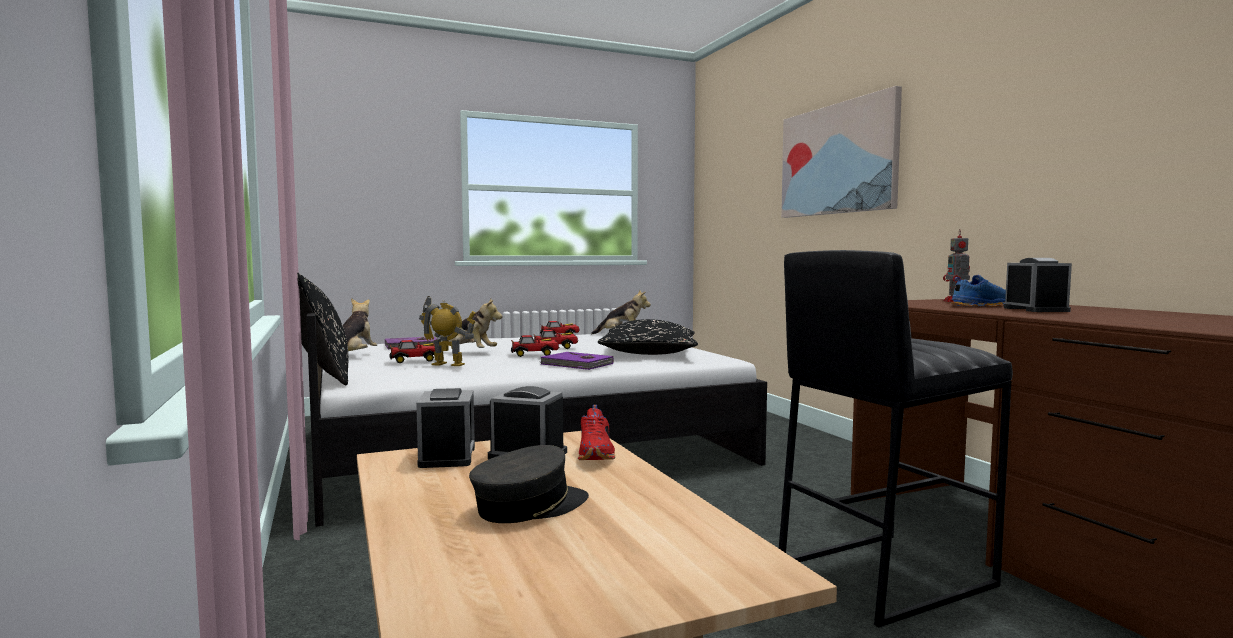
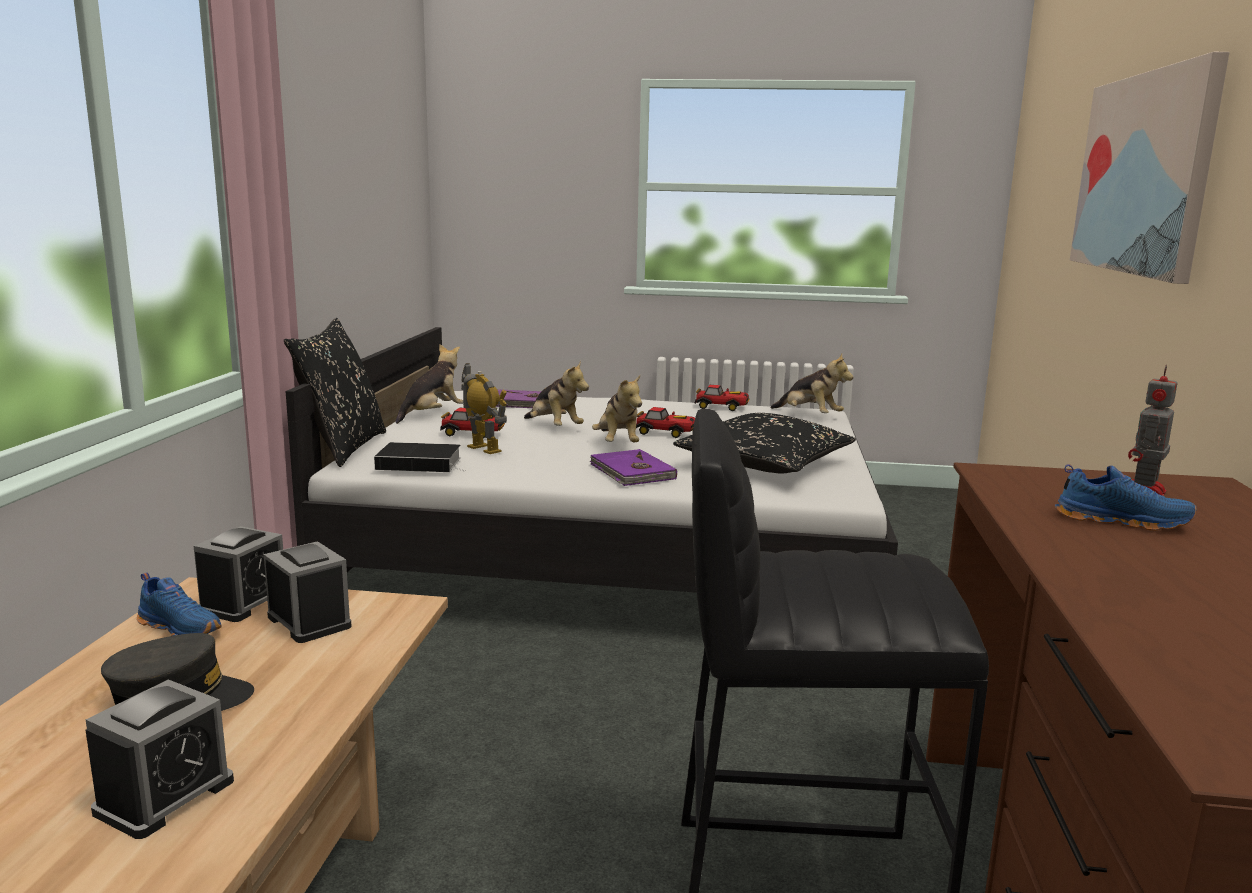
camera: 30 degrees right, 10 degrees up
(416, 375) = (422, 463): none -> book
(429, 477) = (182, 628): none -> blue shoe
(535, 354) = (617, 443): toy car -> plush toy
(596, 454) = (369, 640): red shoe -> none
(1035, 309) = (1170, 556): alarm clock -> alarm clock (165, 796)

